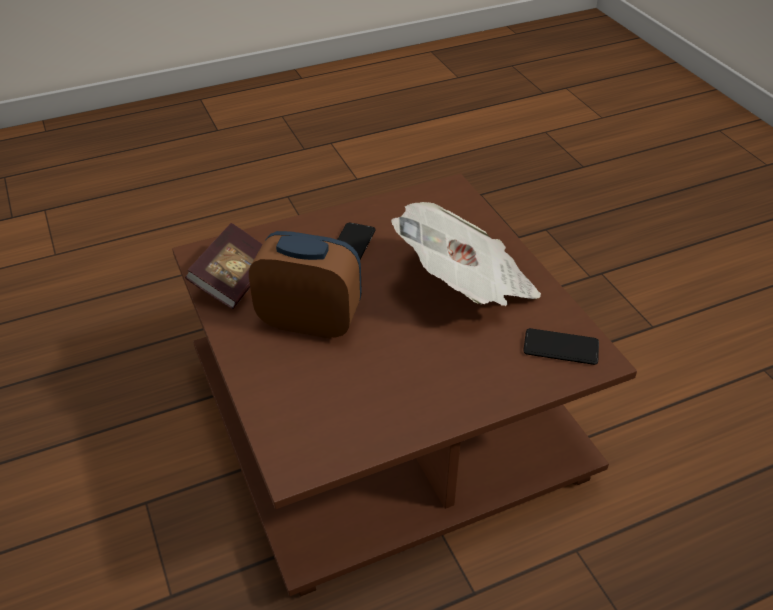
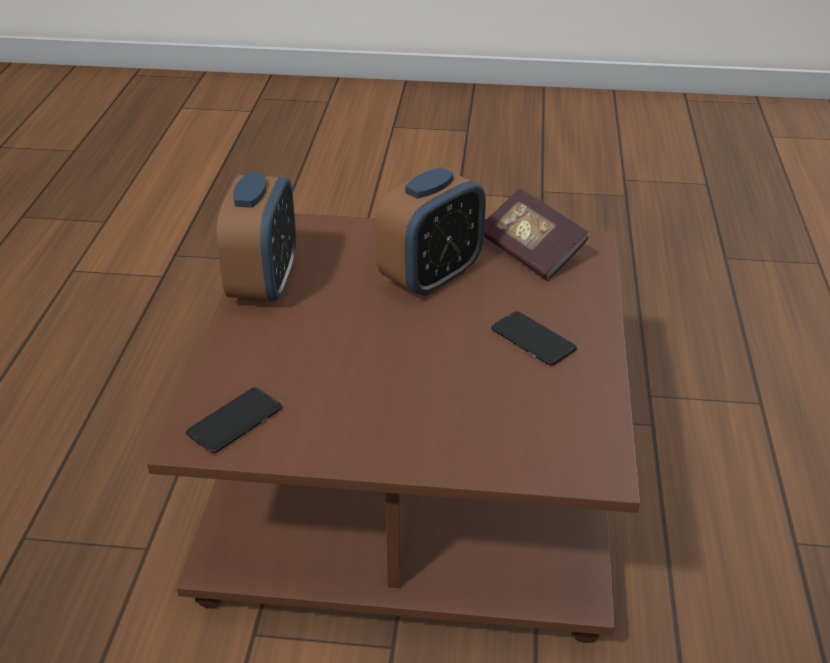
camera: 120 degrees right, 5 degrees down
(397, 421) = (264, 283): none -> alarm clock
(466, 285) = (392, 396): newspaper -> none

